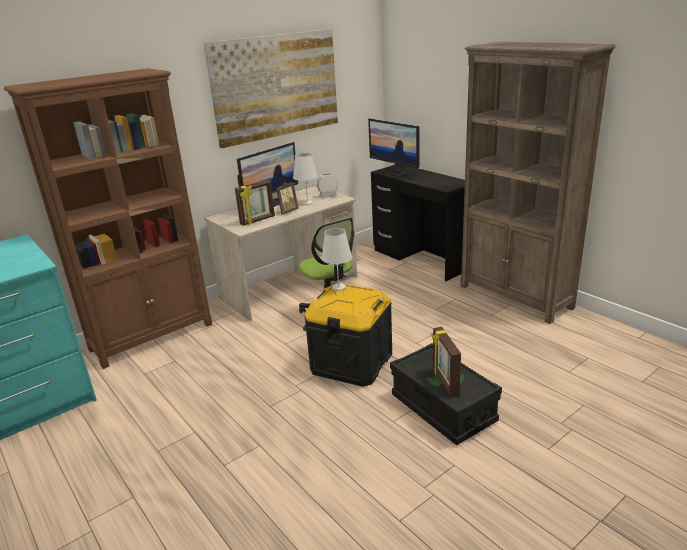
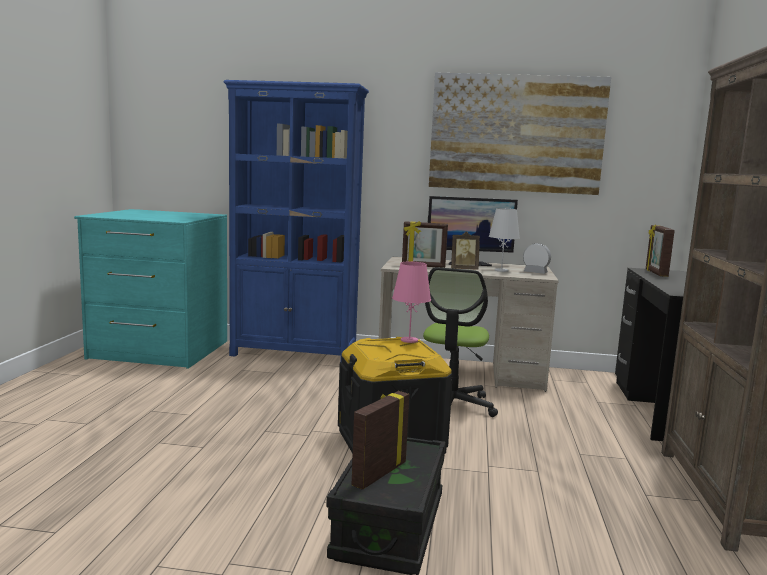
camera: 45 degrees right, 15 degrees down
(153, 336) = (294, 354): brown bookcase -> blue bookcase
(338, 287) = (409, 340): white table lamp -> pink table lamp
(395, 172) = (655, 273): monitor -> picture frame

